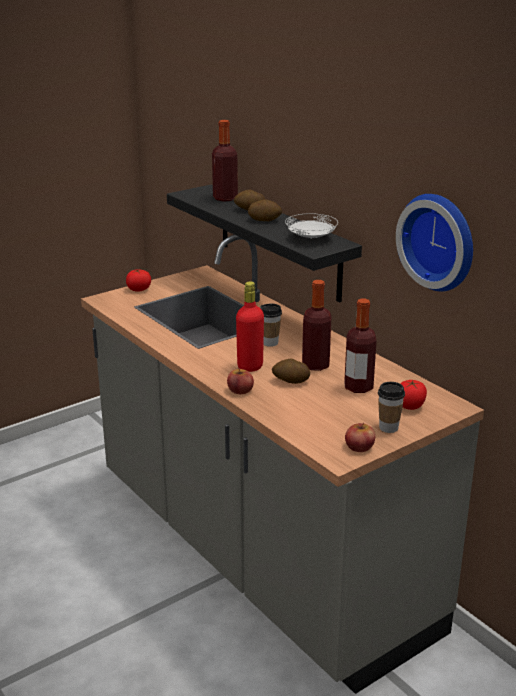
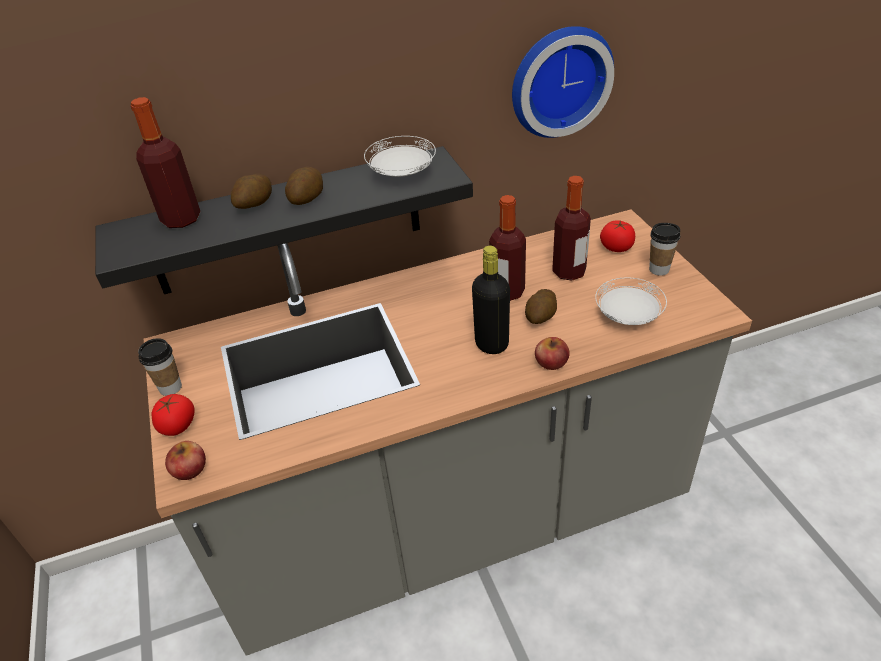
camera: 70 degrees left, 15 degrees up
(250, 366) = (491, 344): red bottle -> black bottle
(270, 343) = (434, 317): cup -> cup (170, 387)
(311, 416) = (627, 316): none -> white plate
(359, 446) = (695, 295): apple -> apple (189, 469)

